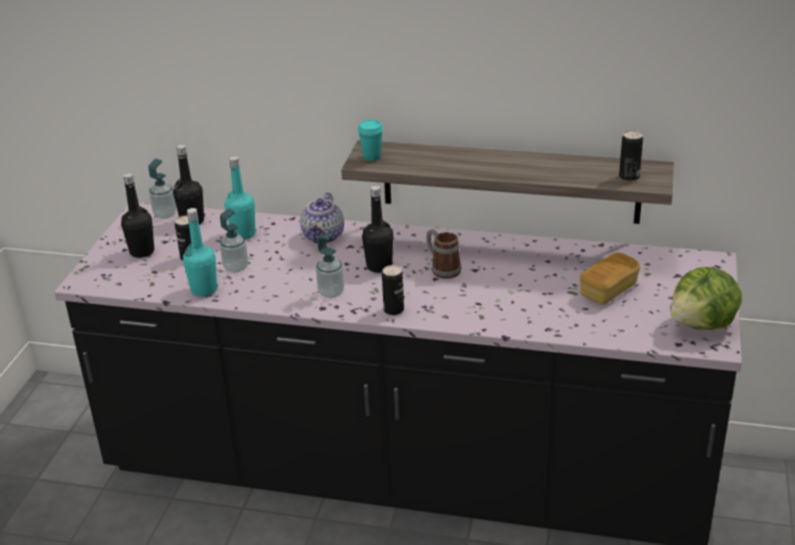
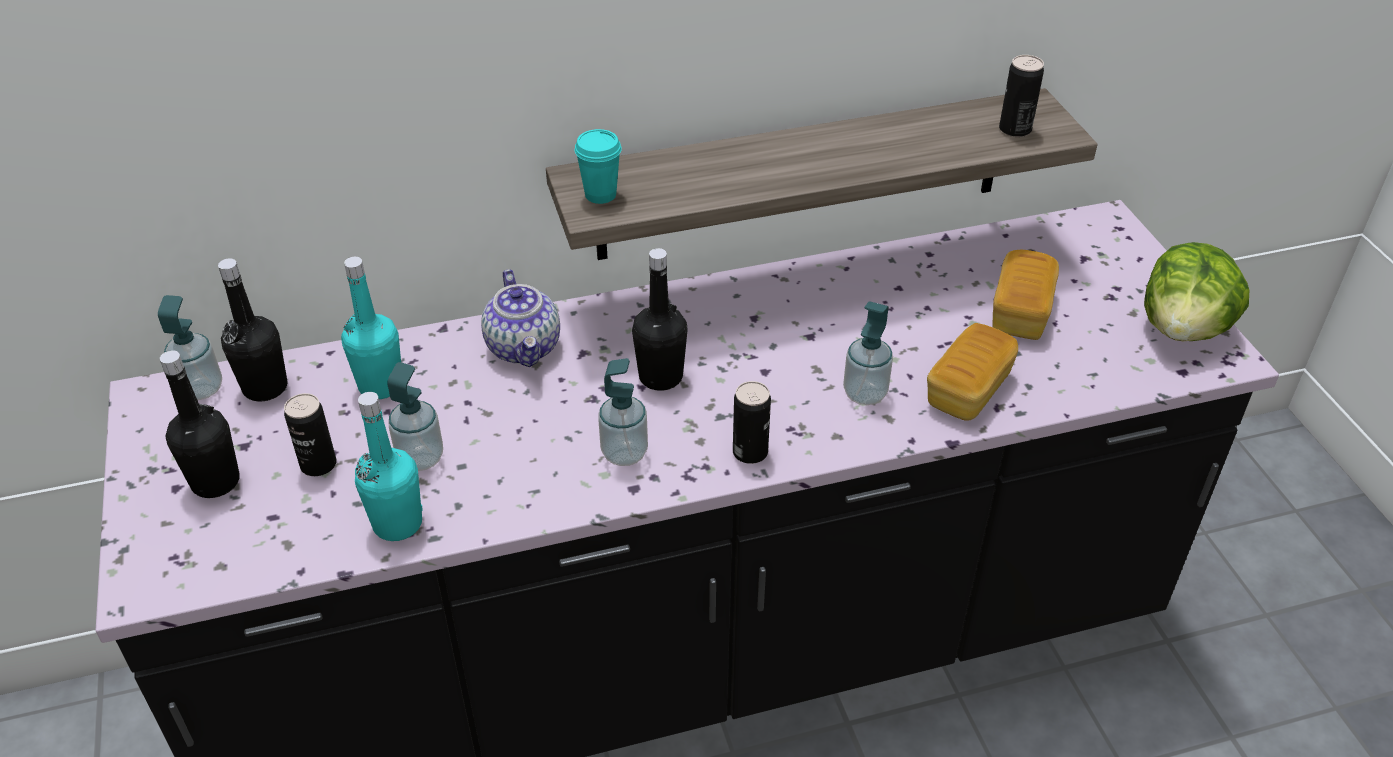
camera: 30 degrees left, 10 degrees up
(442, 269) = (760, 350): mug -> none
(479, 302) = (865, 394): none -> soap dispenser
(538, 317) = (968, 390): none -> bread

